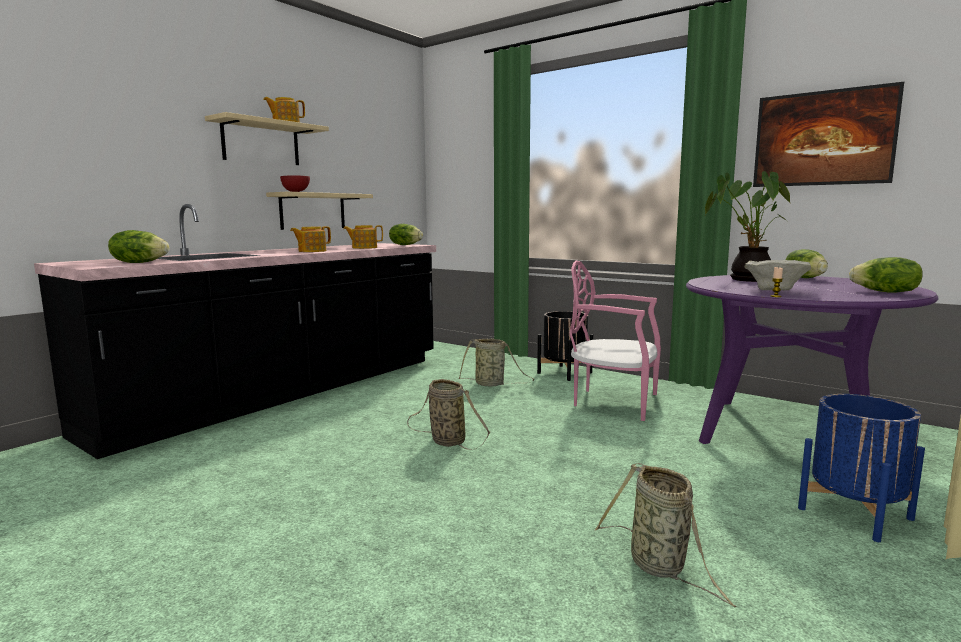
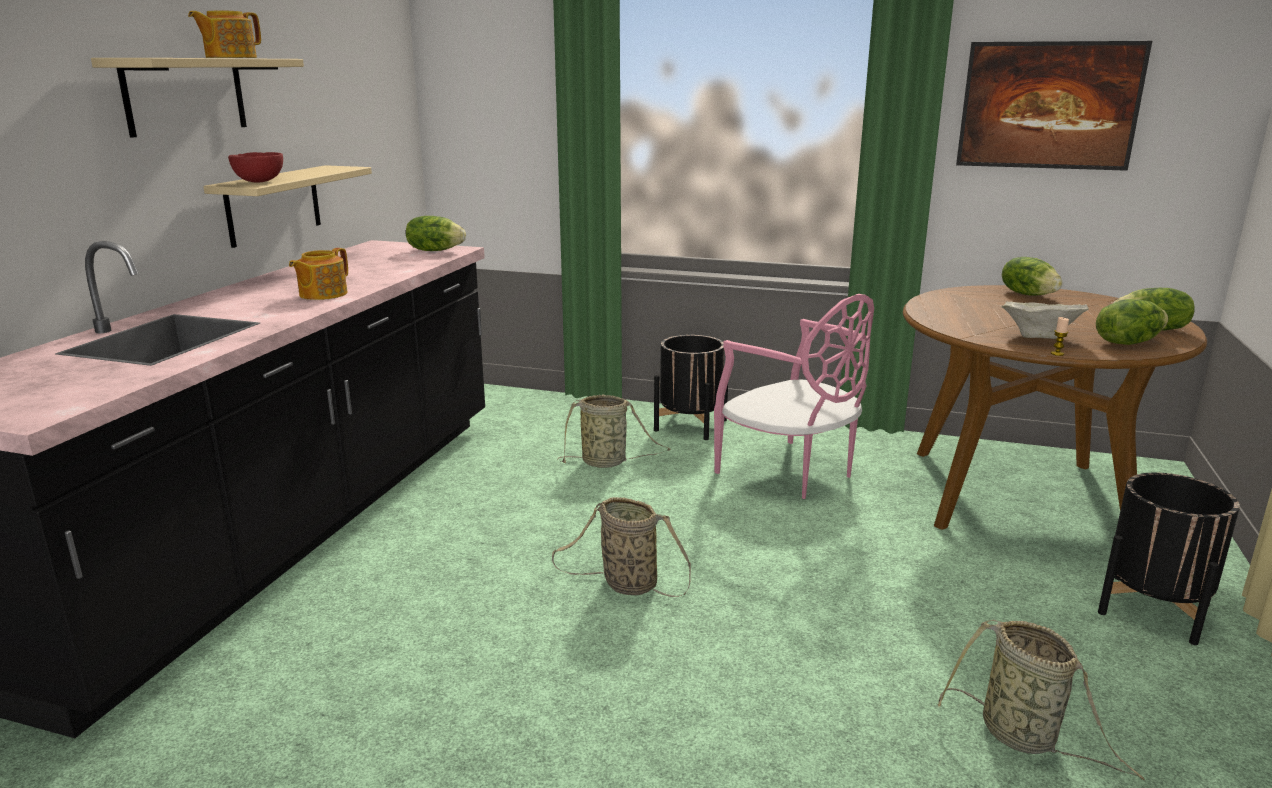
camera: 20 degrees left, 10 degrees up
(140, 263) = (92, 386): lettuce -> lettuce (1127, 342)
(364, 248) = (386, 270): teapot -> none
(613, 402) = (790, 472): pink chair -> pink chair turned 135 degrees counterclockwise
(746, 279) = (970, 304): potted plant -> none
(786, 432) = (1016, 494): purple dining table -> brown dining table
(855, 513) = (1153, 609): blue planter -> black planter

